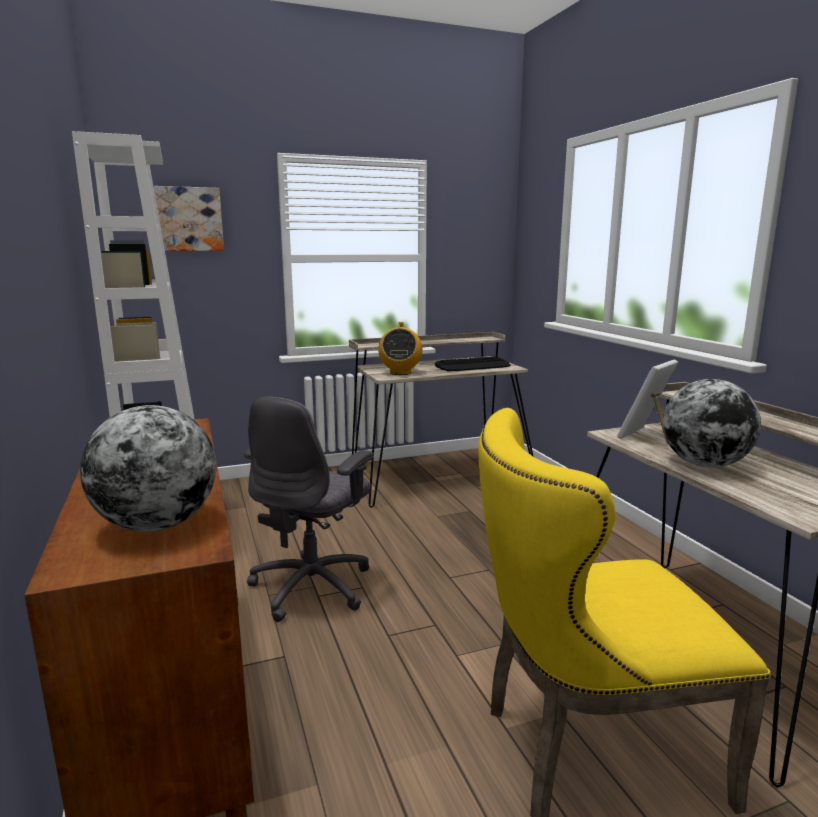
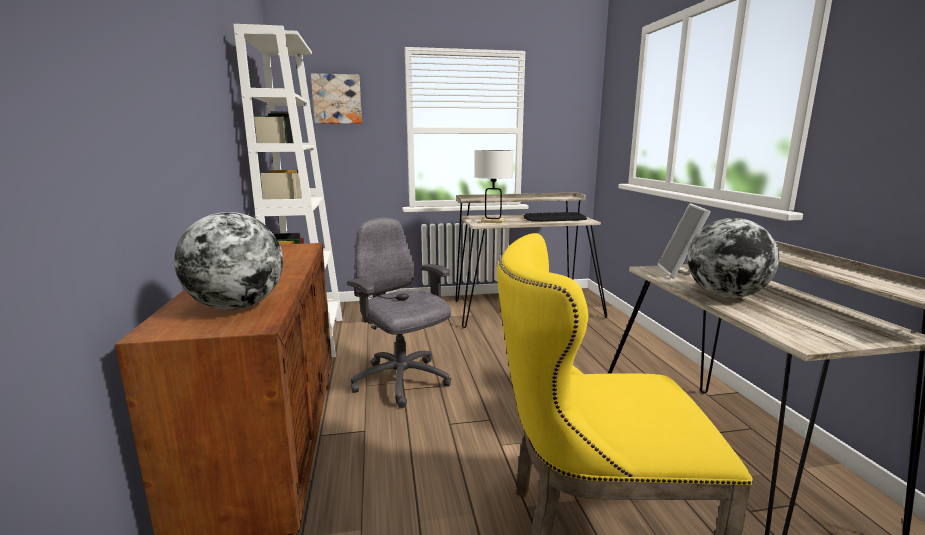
camera: 10 degrees right, 0 degrees up
(313, 586) = (402, 382): grey office chair -> grey office chair turned 105 degrees clockwise
(400, 372) = (493, 221): radio -> white table lamp
(647, 436) = (682, 272): picture frame -> picture frame turned 45 degrees counterclockwise

